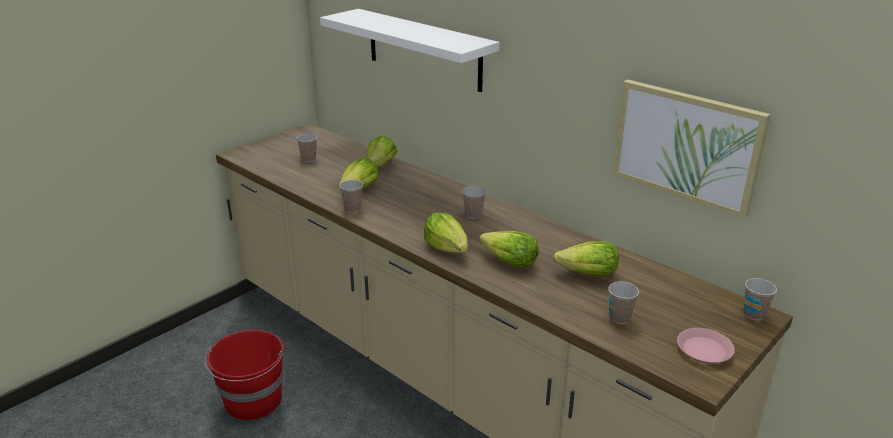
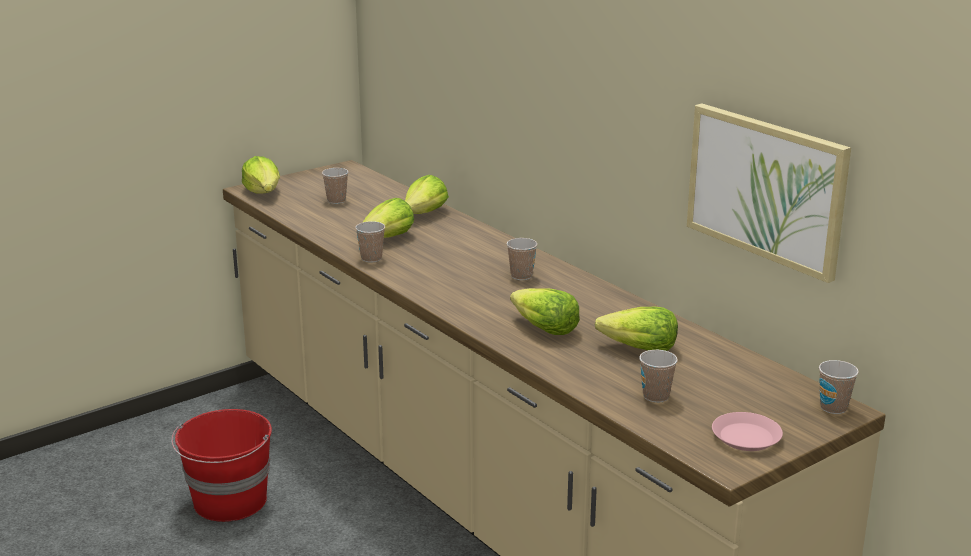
camera: 10 degrees right, 5 degrees down
(423, 49) = (483, 64): white shelf -> none
(447, 248) = (473, 308): lettuce -> lettuce (263, 193)

